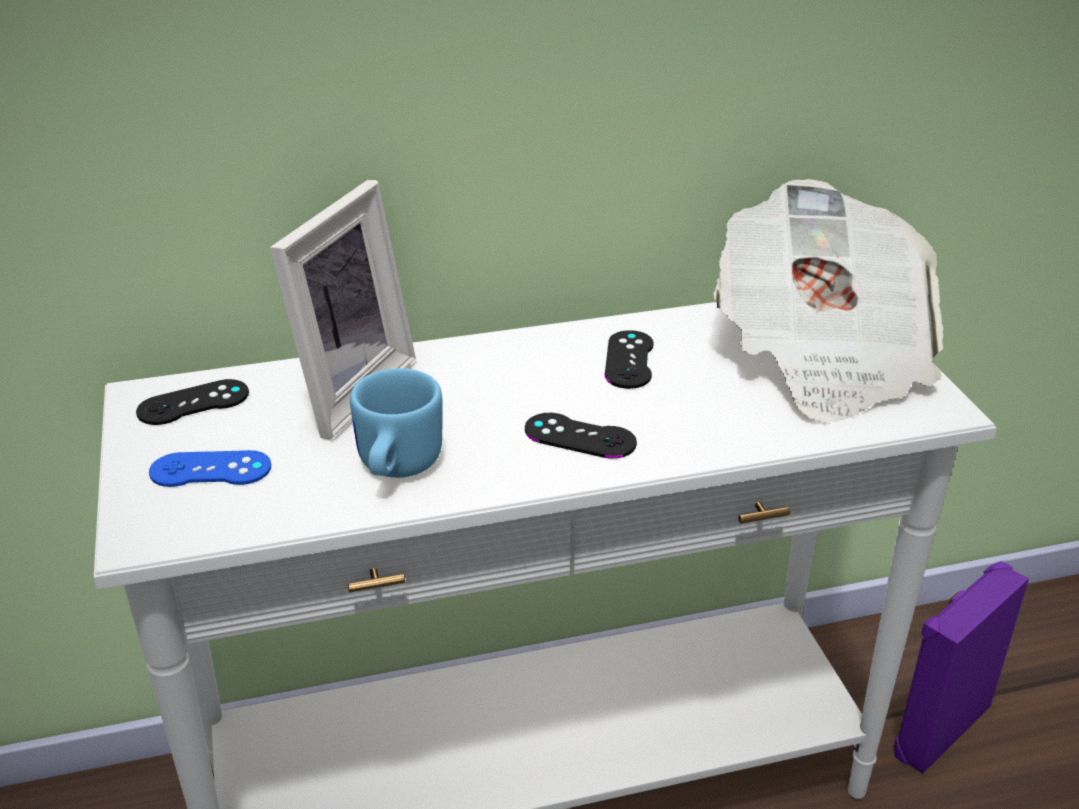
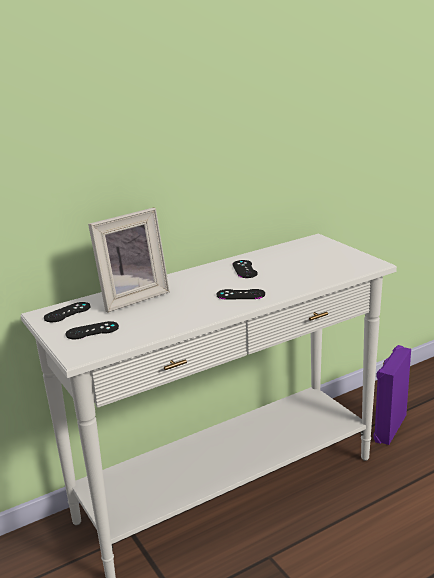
camera: 15 degrees left, 10 degrees down
(210, 470) = (92, 331): blue game controller -> black game controller
(344, 390) = (131, 297): picture frame -> picture frame turned 45 degrees clockwise
(395, 468) = (171, 316): blue mug -> none
(822, 355) = (320, 256): newspaper -> none

